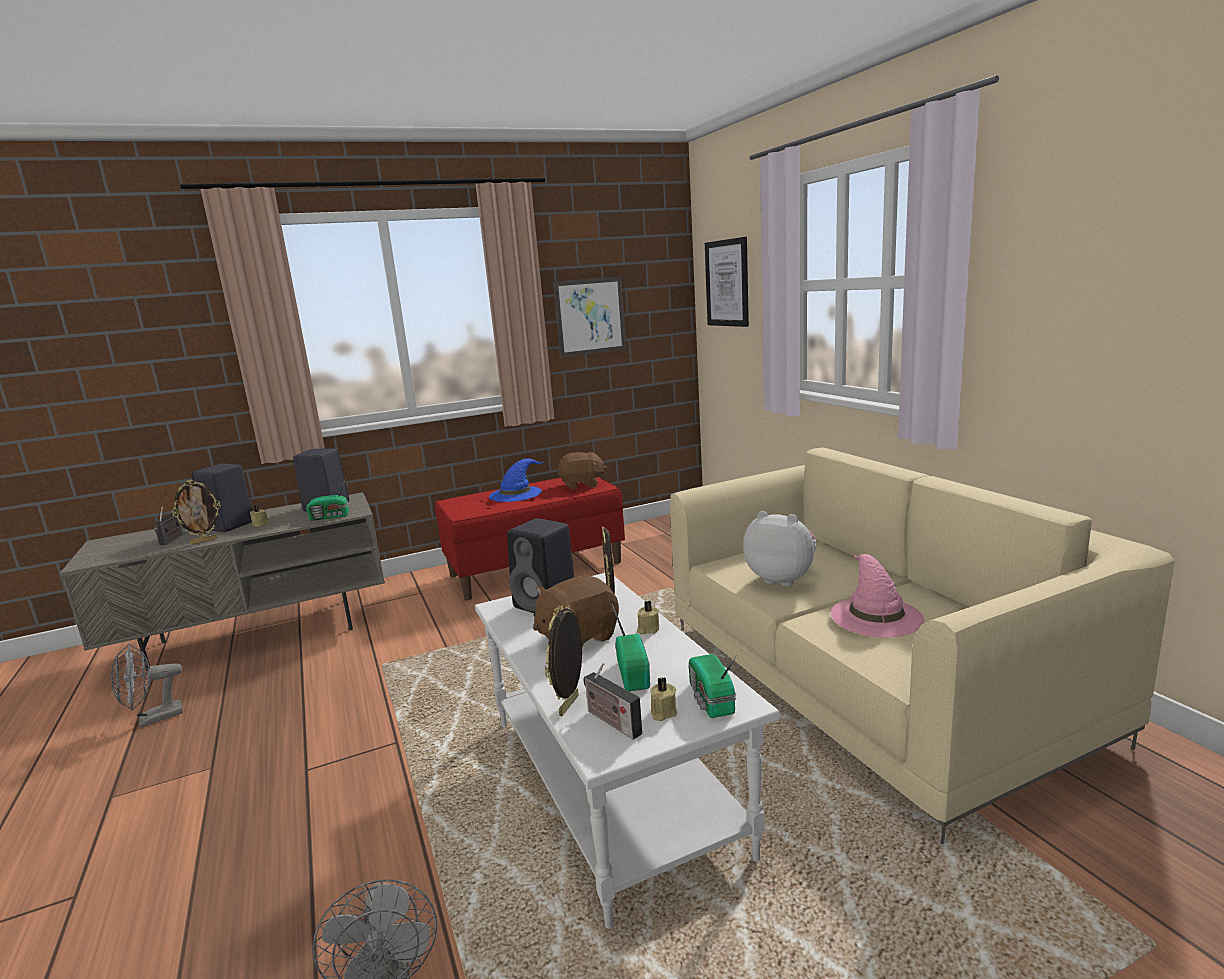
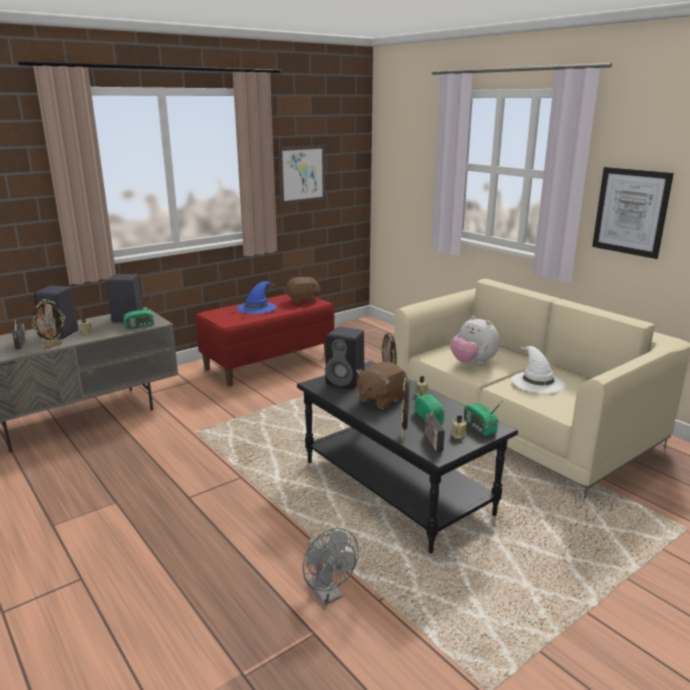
camera: 15 degrees left, 5 degrees up
(153, 719) = (39, 477): grey fan -> none
(611, 721) = (432, 441): radio -> radio turned 45 degrees clockwise
(615, 783) = (397, 487): white coffee table -> black coffee table
(727, 283) = (402, 155): picture -> picture (631, 212)
(782, 579) = (472, 363): plush toy -> plush toy turned 150 degrees counterclockwise
(875, 615) = (537, 382): pink hat -> white hat

